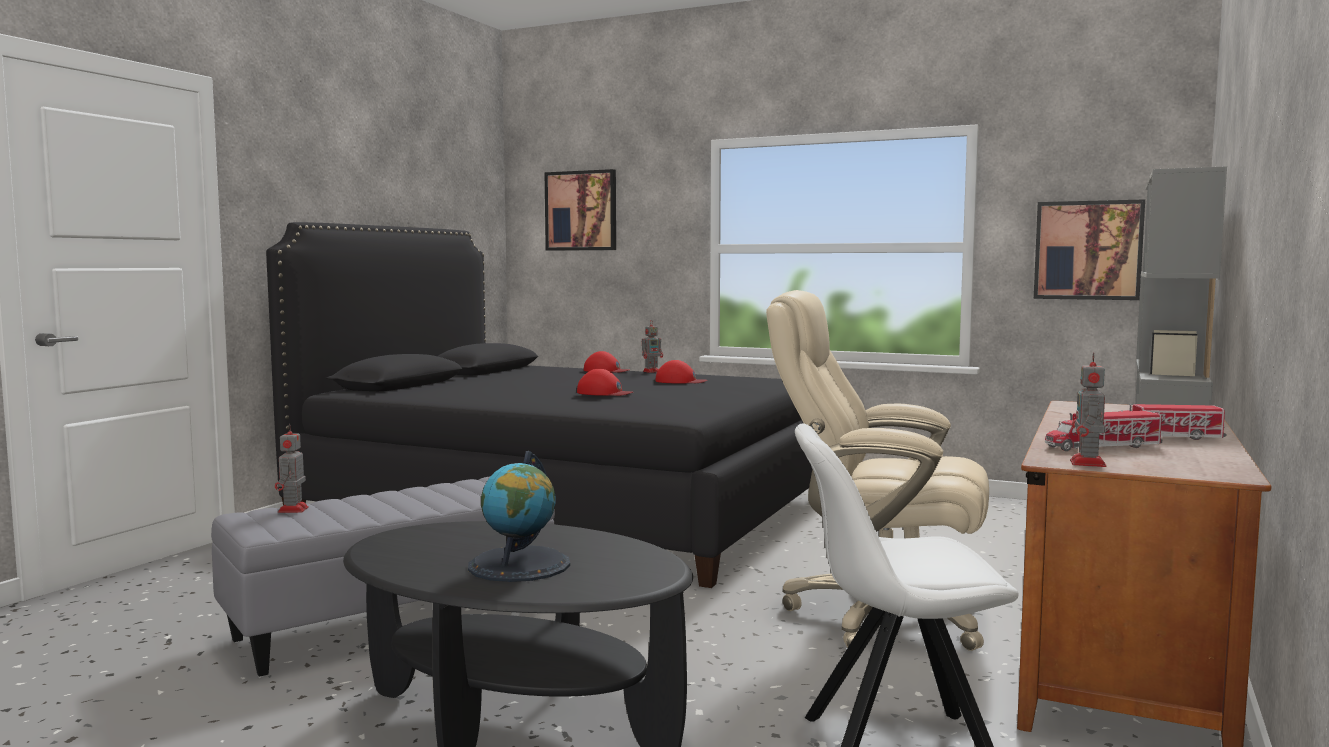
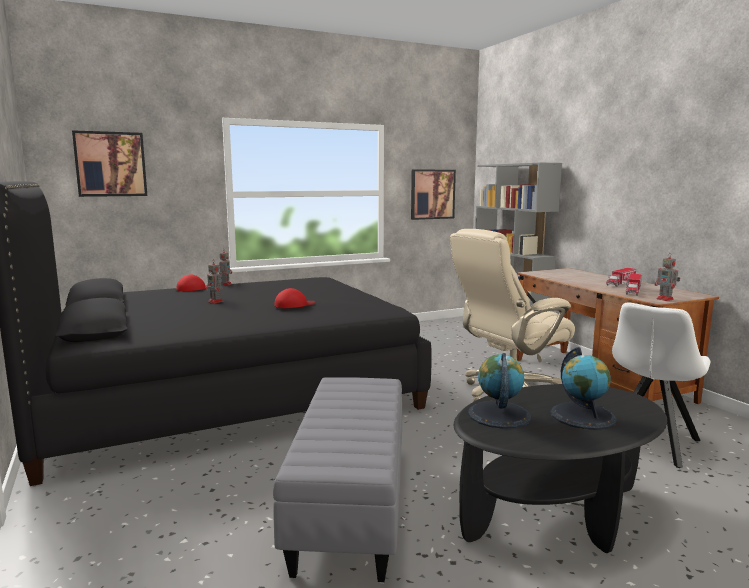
camera: 50 degrees left, 5 degrees up
(292, 510) = (320, 447): toy robot -> toy robot (216, 302)
(457, 535) = (498, 415): none -> globe
(680, 381) = (279, 288): red cap -> none

